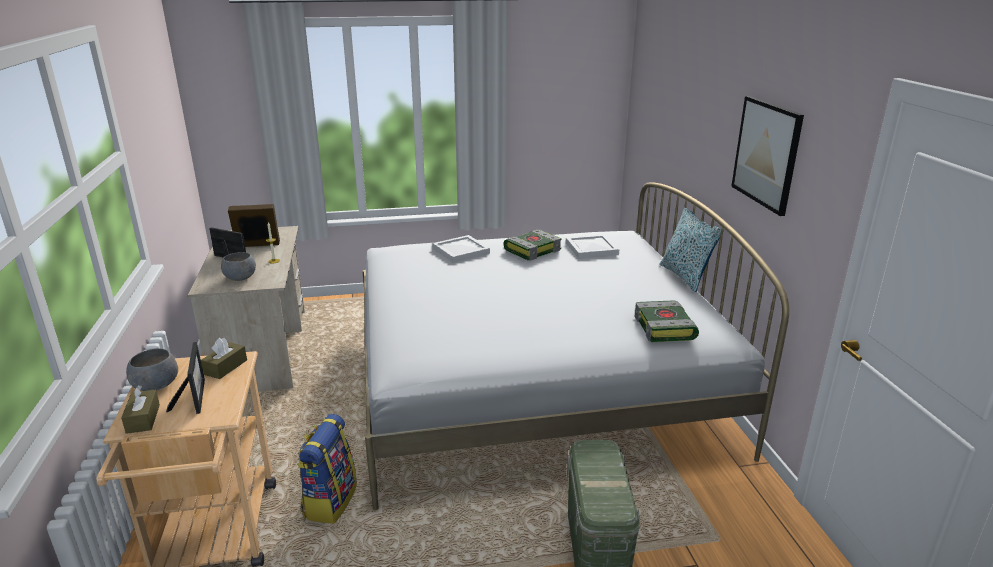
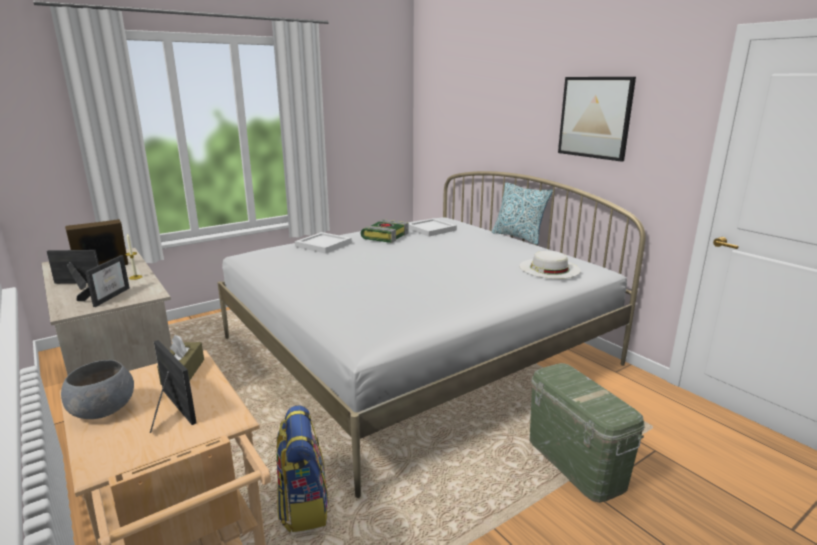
camera: 25 degrees left, 5 degrees down
(143, 419) = (120, 449): brown tissue box -> none
(240, 278) = (108, 296): grey bowl -> picture frame
(665, 328) = (549, 268): book -> white hat

